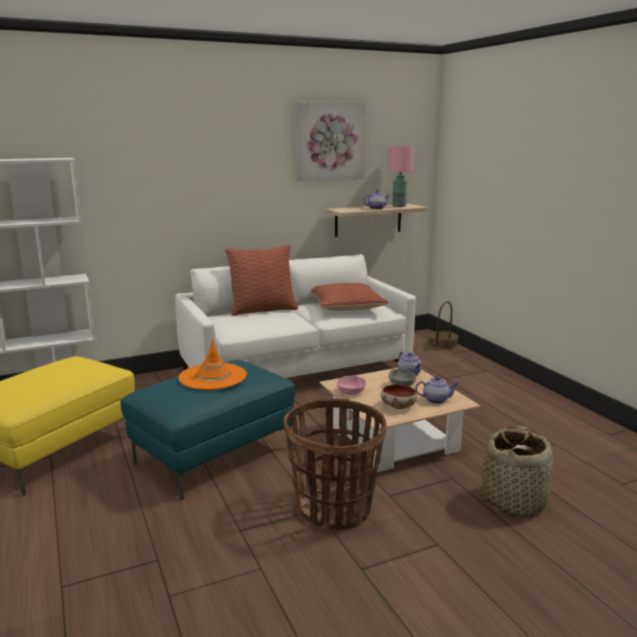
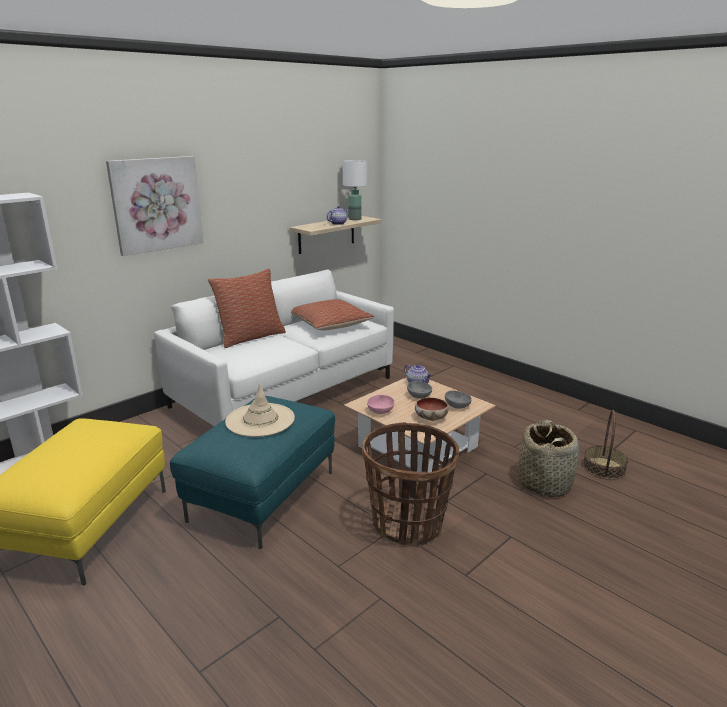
camera: 20 degrees left, 5 degrees up
(213, 377) = (260, 420): orange hat -> beige hat
(329, 141) = (289, 158): picture -> picture (156, 204)
(399, 206) = (355, 219): pink table lamp -> white table lamp
(436, 400) = (457, 406): teapot -> grey bowl
(443, 344) = (402, 345): basket -> basket (604, 468)

